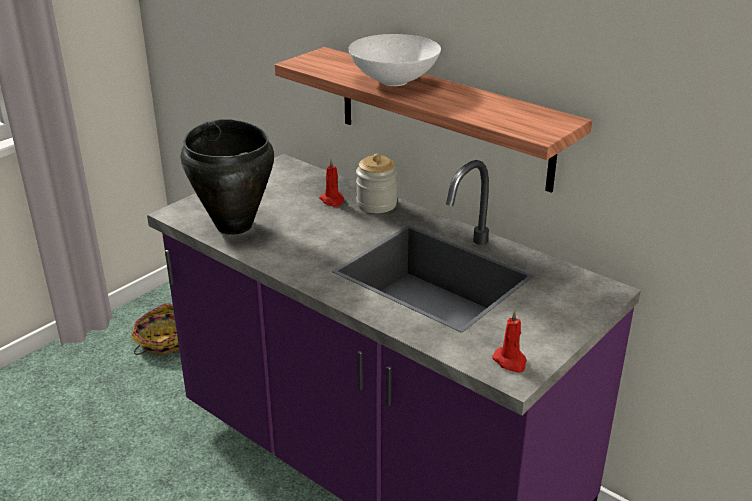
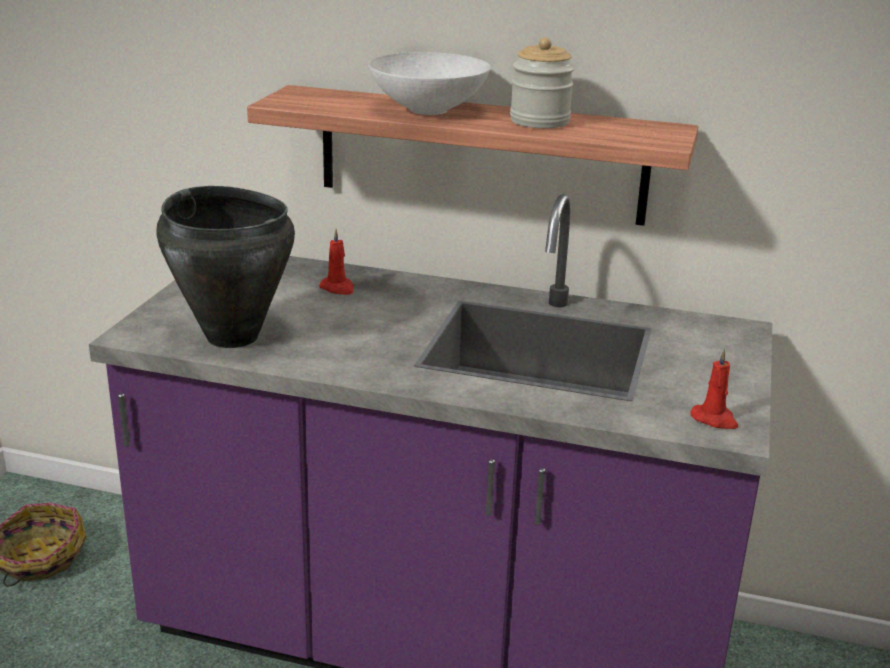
camera: 25 degrees left, 5 degrees down
(376, 204) = (398, 284): jar -> jar (539, 121)

